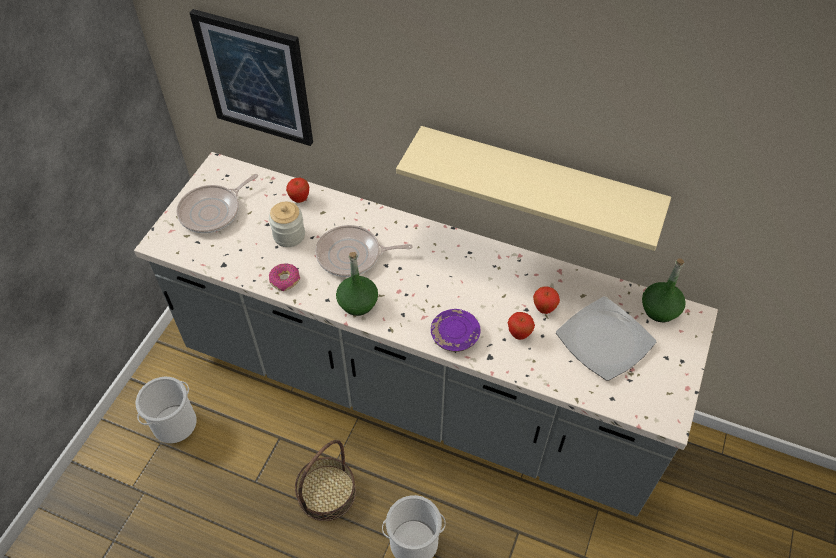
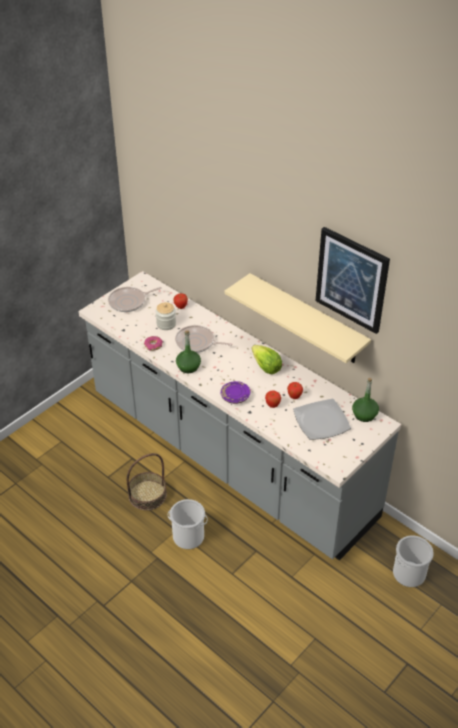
camera: 20 degrees right, 10 degrees down
(175, 423) = (73, 433): bucket -> bucket (409, 573)
(256, 78) = (171, 230): picture -> picture (351, 280)
(477, 269) = (266, 367): none -> lettuce

